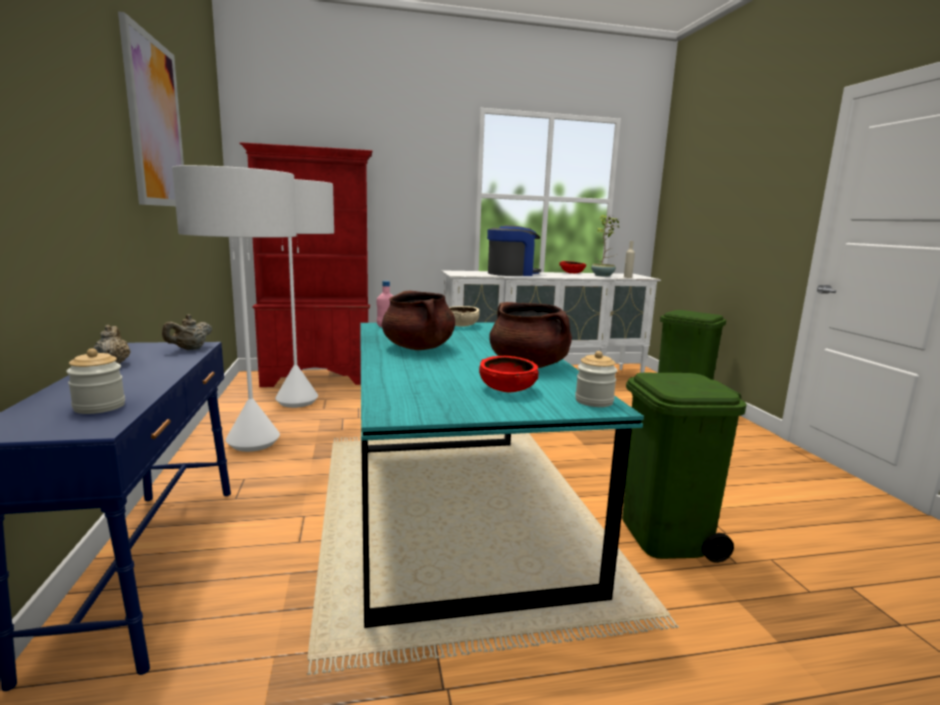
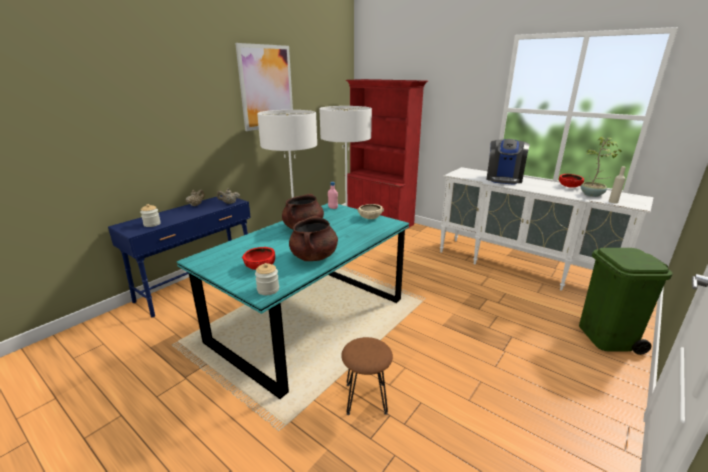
camera: 50 degrees right, 10 degrees up
(511, 273) = (504, 179): coffee machine -> coffee machine turned 90 degrees clockwise
(666, 537) = (366, 398): green trash can -> brown stool

